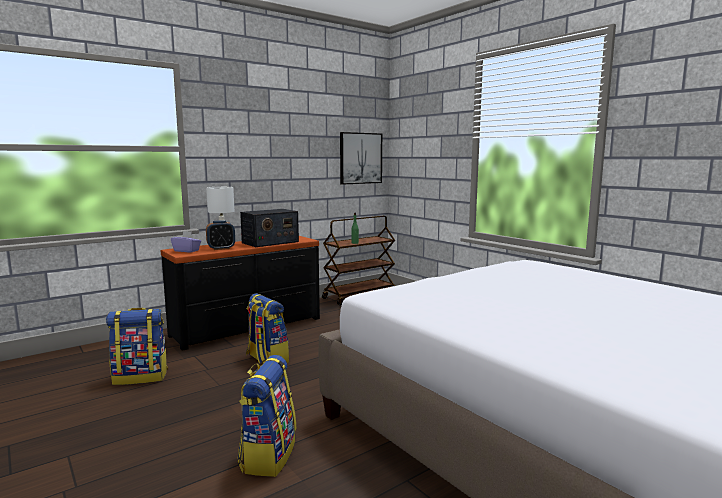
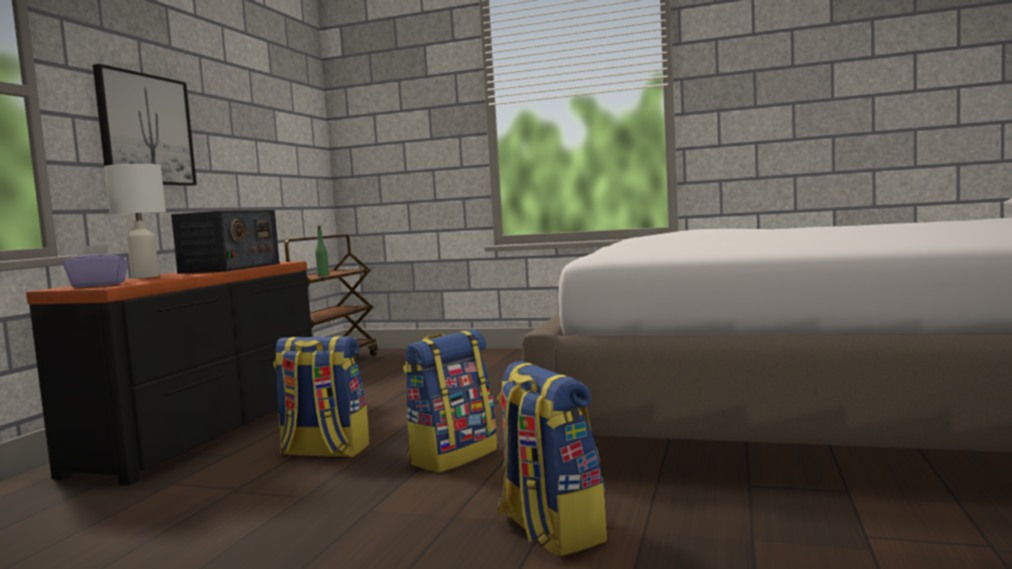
camera: 35 degrees left, 5 degrees down
(141, 377) = (110, 536): backpack -> backpack (452, 456)
(221, 248) = (163, 278): alarm clock -> none
(360, 158) = (298, 145): picture -> picture (145, 130)

